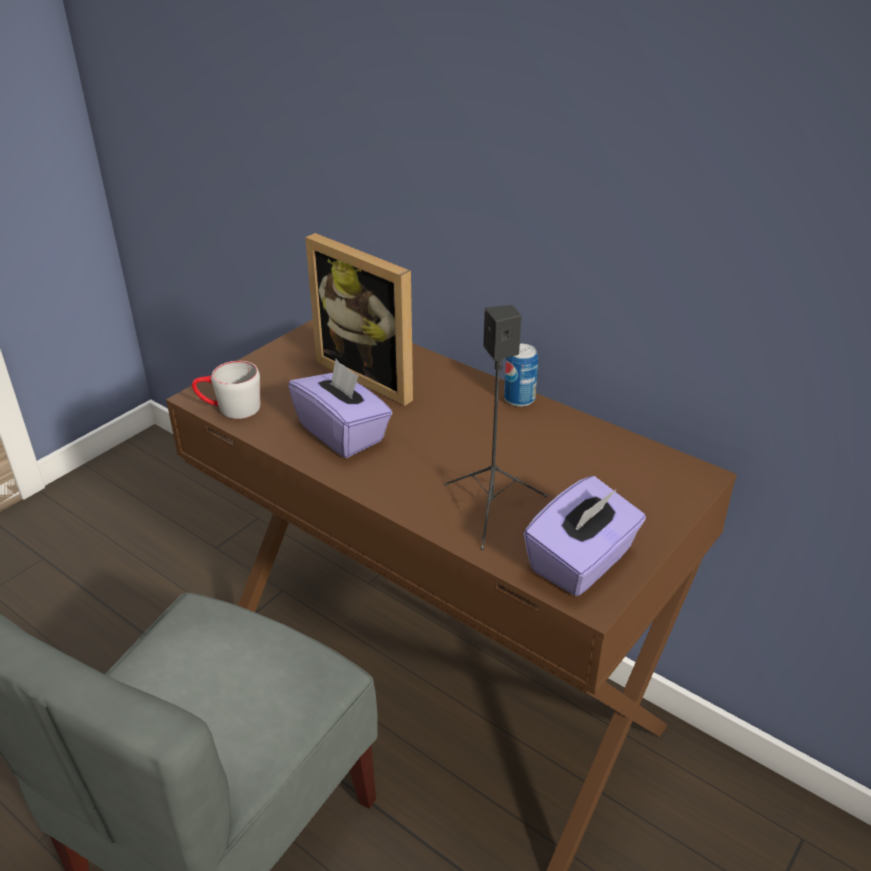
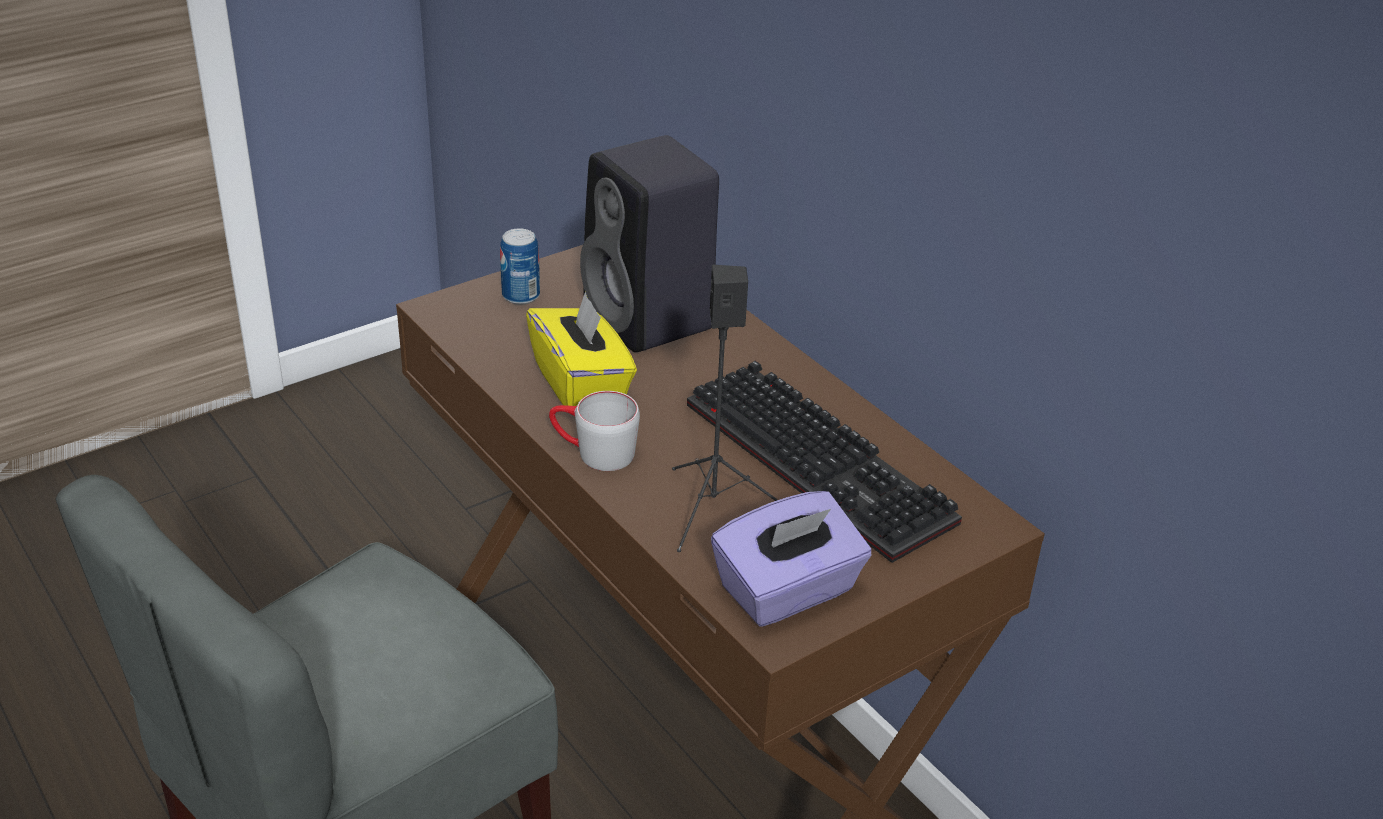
camera: 15 degrees right, 0 degrees up
(229, 408) = (463, 329): grey mug -> grey mug (593, 452)
(343, 433) = (581, 384): purple tissue box -> yellow tissue box
(373, 374) = (652, 320): picture frame -> black speaker
(519, 399) = (817, 386): can -> can (521, 296)
(556, 455) = (825, 463): none -> keyboard

